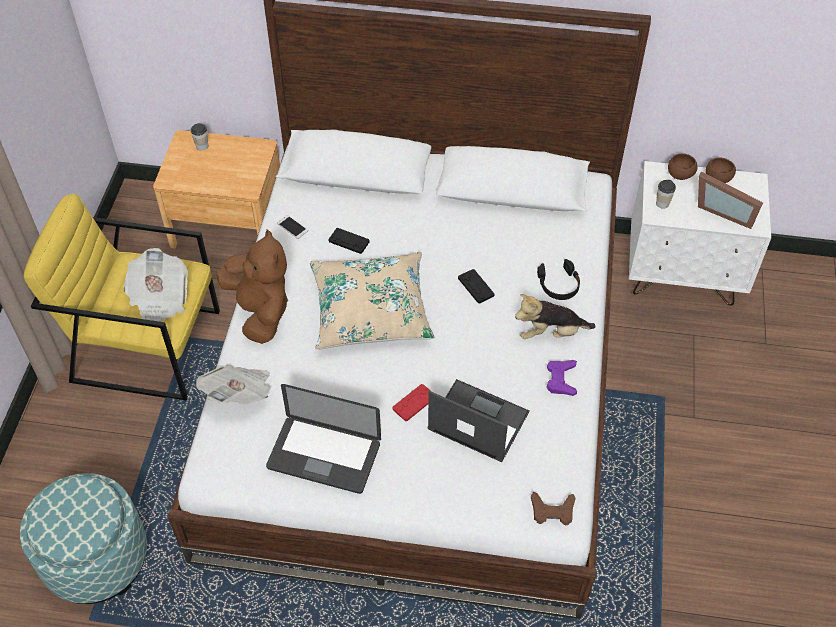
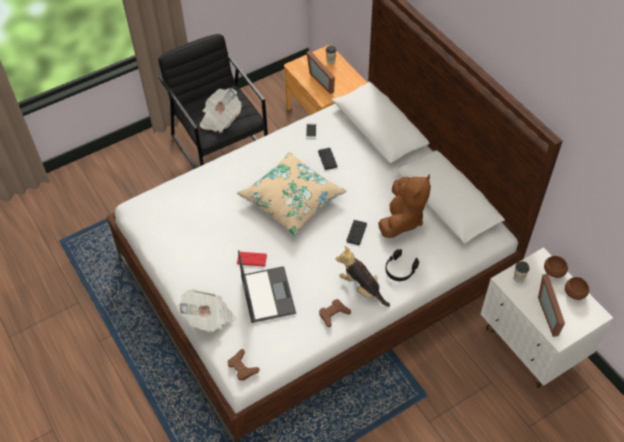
camera: 50 degrees right, 0 degrees up
(96, 558) = (91, 219): ottoman -> none
(146, 345) = (220, 145): yellow armchair -> black armchair
(221, 171) = (323, 80): none -> picture frame
(239, 394) = (187, 187): newspaper -> newspaper (208, 318)
(260, 311) = (244, 158): brown plush toy -> brown plush toy (402, 220)
(324, 455) = (182, 245): laptop -> none
(561, 379) = (333, 314): purple game controller -> brown game controller

